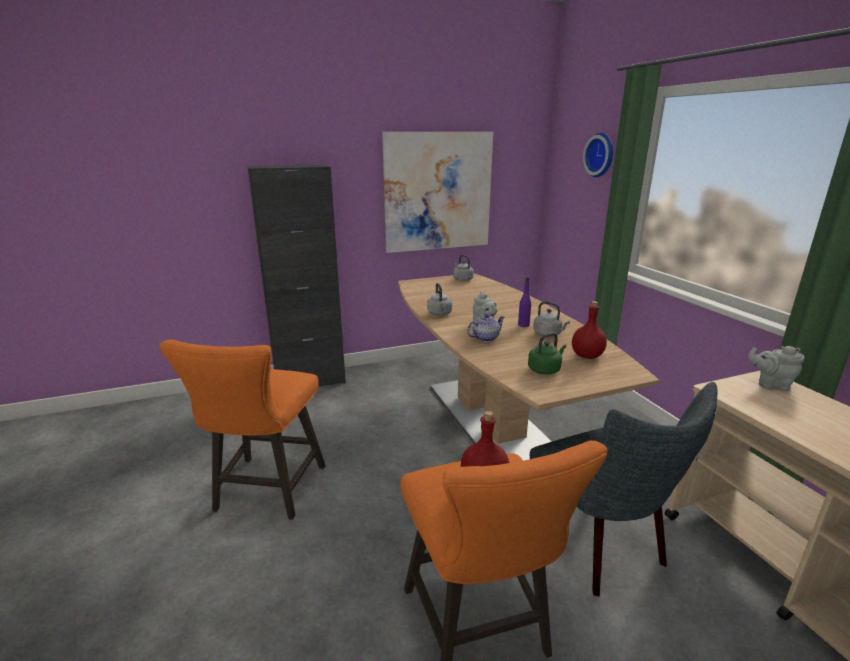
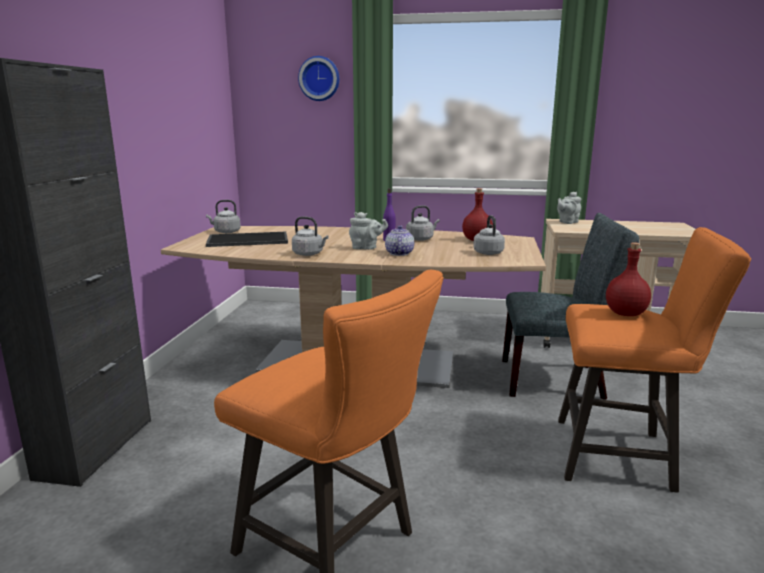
camera: 60 degrees left, 5 degrees down
(438, 192) = (163, 123): picture -> none
(449, 290) = (247, 240): none -> tray
(545, 369) = (487, 252): green kettle -> grey kettle

